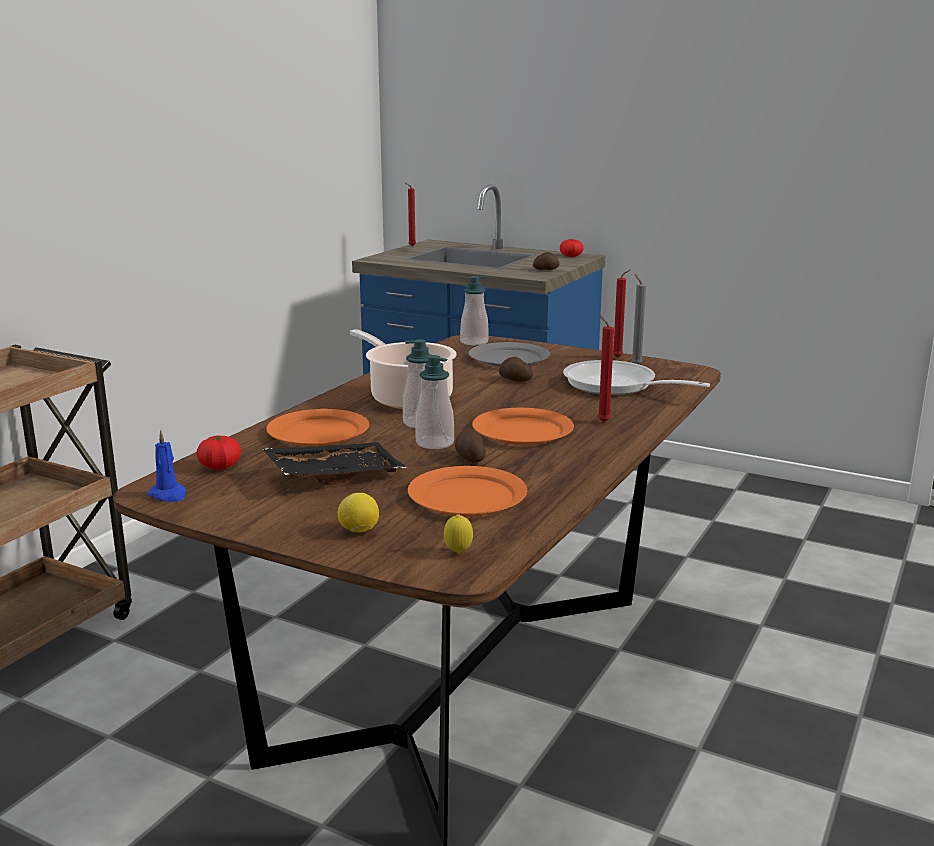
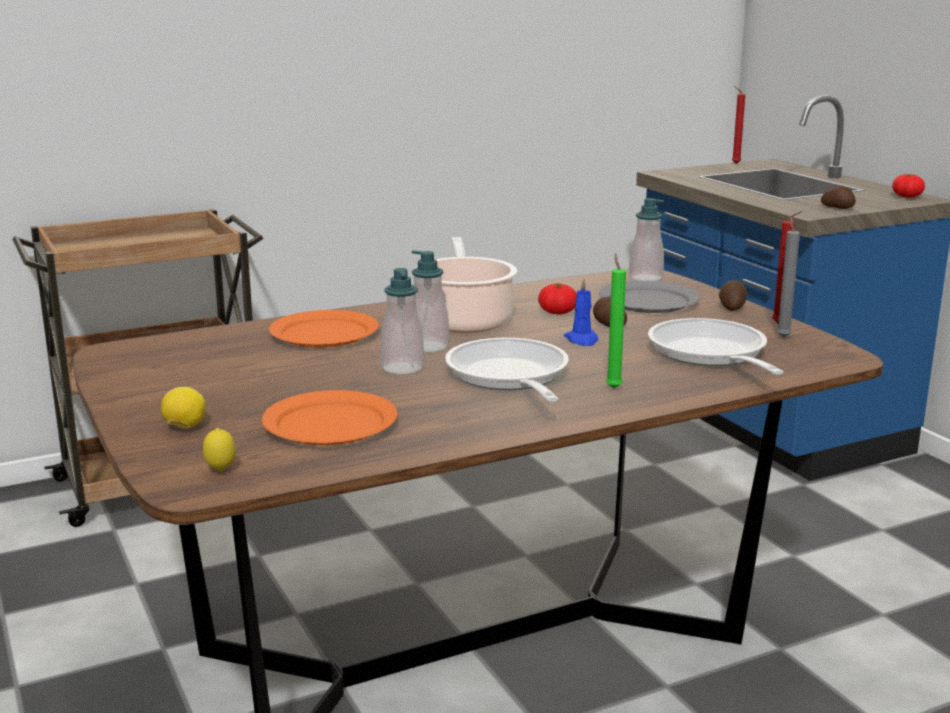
camera: 35 degrees right, 0 degrees up
(168, 495) = (115, 357): blue candle -> blue candle (582, 340)
(220, 467) = (193, 344): tomato -> tomato (557, 312)
(334, 475) = (262, 374): black tray -> none
(470, 458) = (405, 390): potato -> potato (731, 307)
(522, 431) = (509, 377): orange plate -> frying pan
(602, 421) = (613, 387): red candle -> green candle

